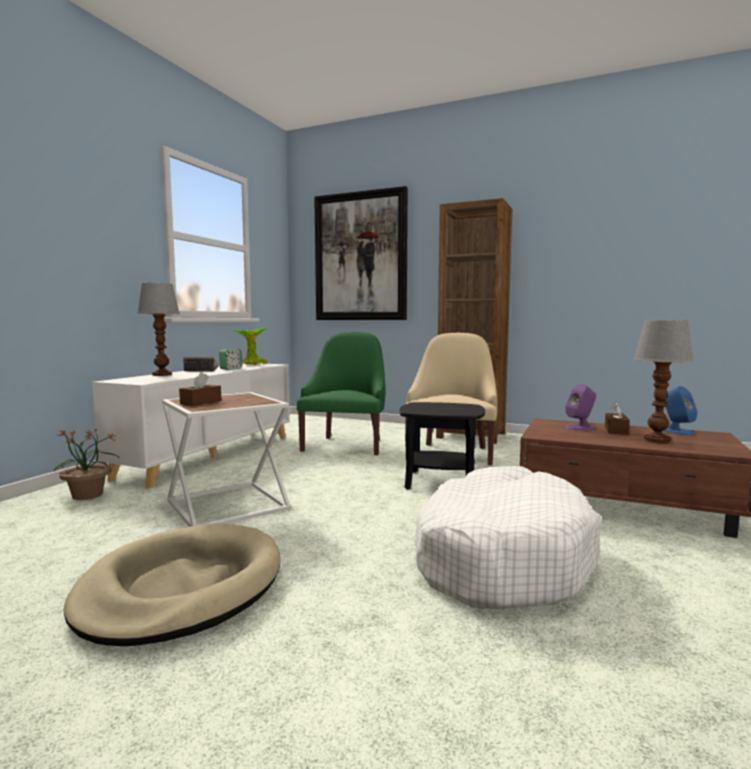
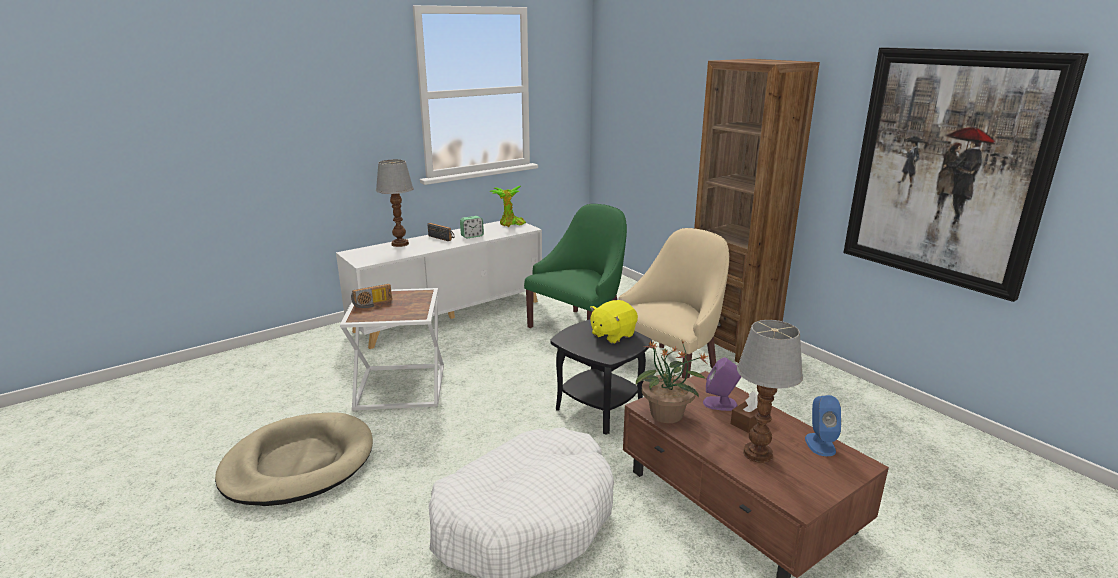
camera: 30 degrees right, 15 degrees up
(88, 495) = (327, 346): potted plant -> potted plant (667, 415)
(201, 402) = (373, 304): brown tissue box -> radio
(360, 257) = (655, 96): picture -> picture (948, 168)
(445, 405) = (612, 335): none -> yellow plush toy

